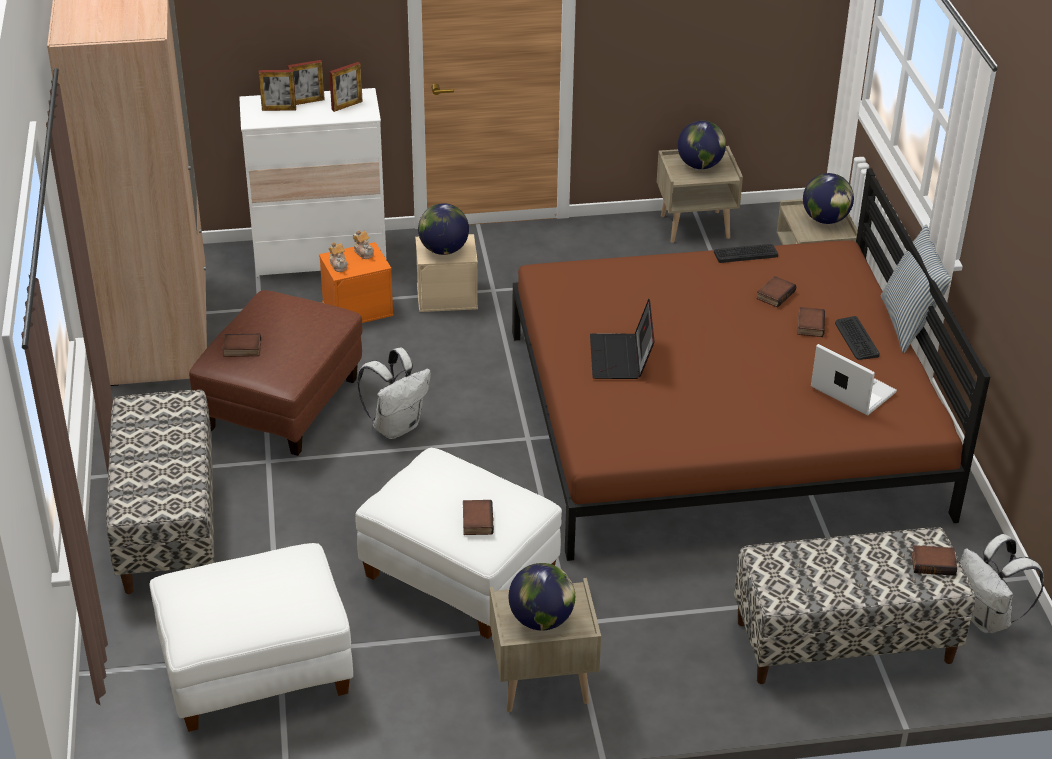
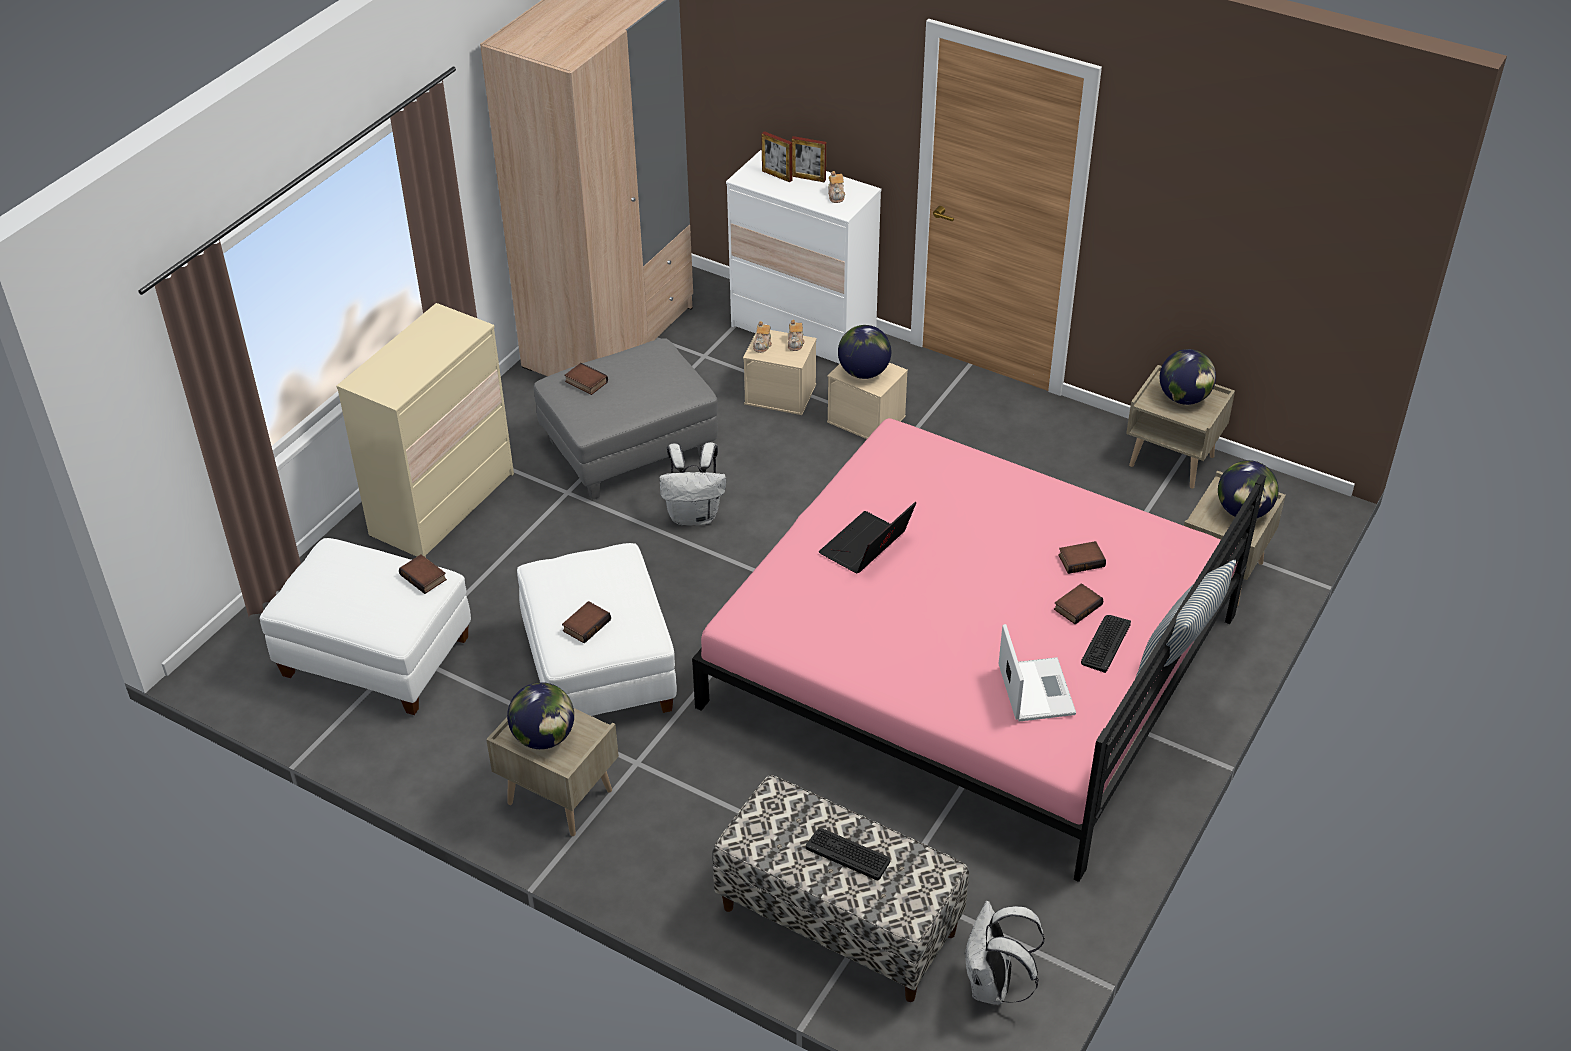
camera: 40 degrees right, 5 degrees up
(167, 524) = (443, 505): bench -> beige dresser
(282, 404) = (629, 449): brown ottoman -> grey ottoman
(347, 105) = (836, 195): picture frame -> teapot
(358, 308) = (781, 394): orange storage box -> beige storage box
(722, 422) = (972, 661): brown bed -> pink bed
(745, 253) = (1104, 506): keyboard -> keyboard (848, 854)
(933, 563) = (916, 892): book -> book (424, 577)

